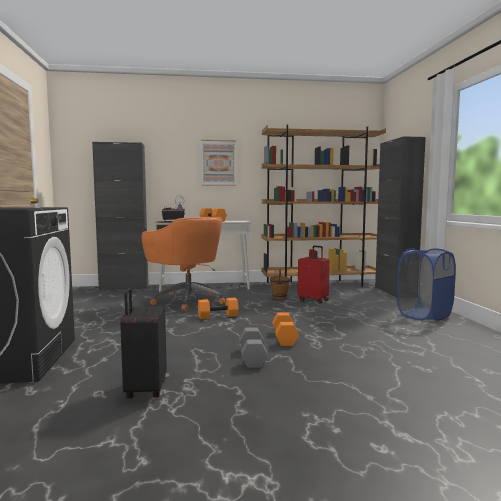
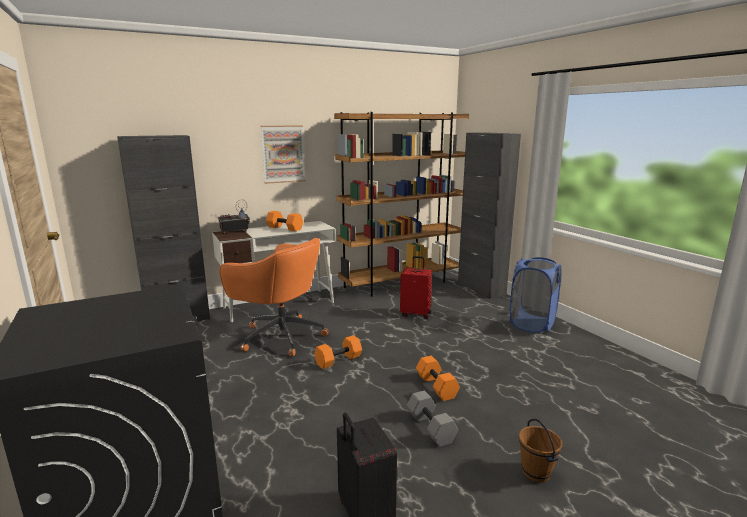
camera: 20 degrees left, 10 degrees up
(280, 297) = (378, 314): brown bucket -> brown bucket (536, 472)

